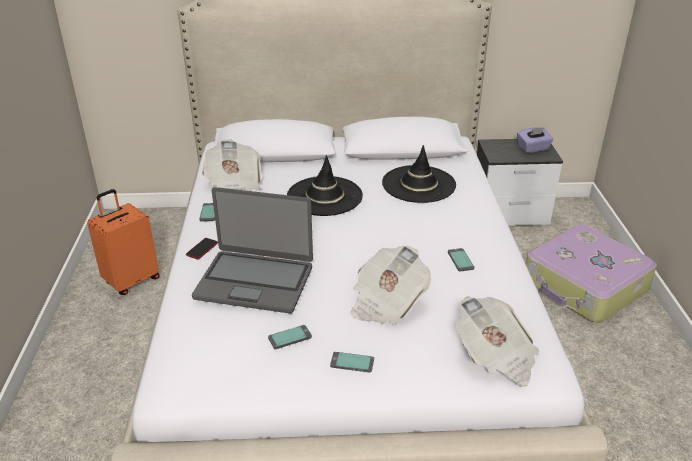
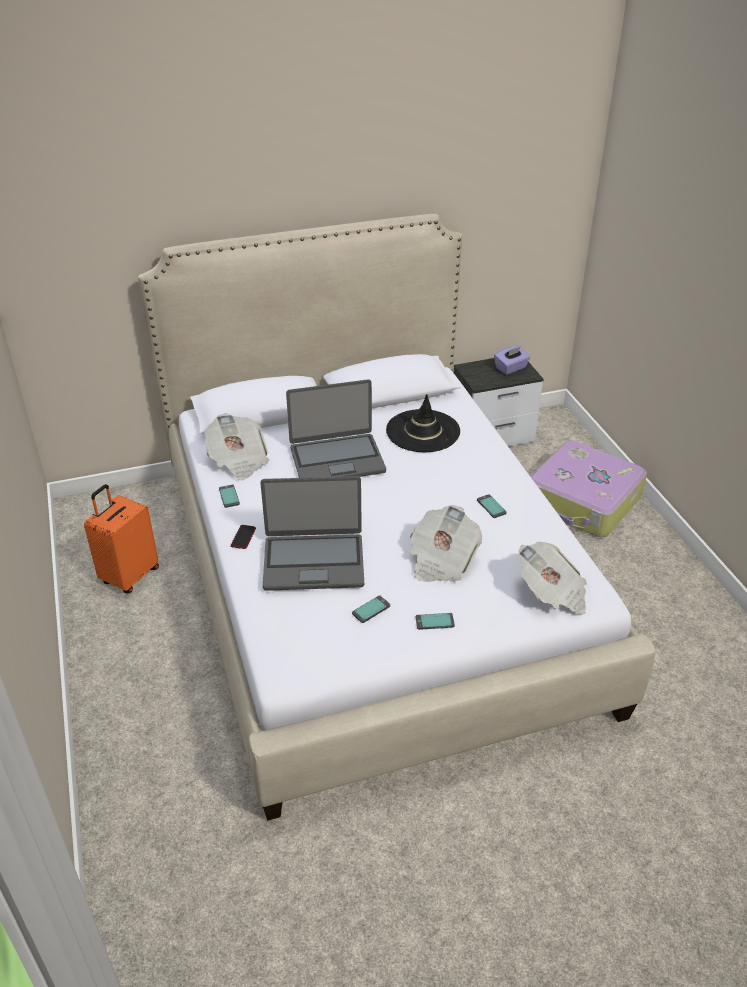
camera: 15 degrees left, 5 degrees up
(324, 196) = (337, 459): black hat -> laptop

